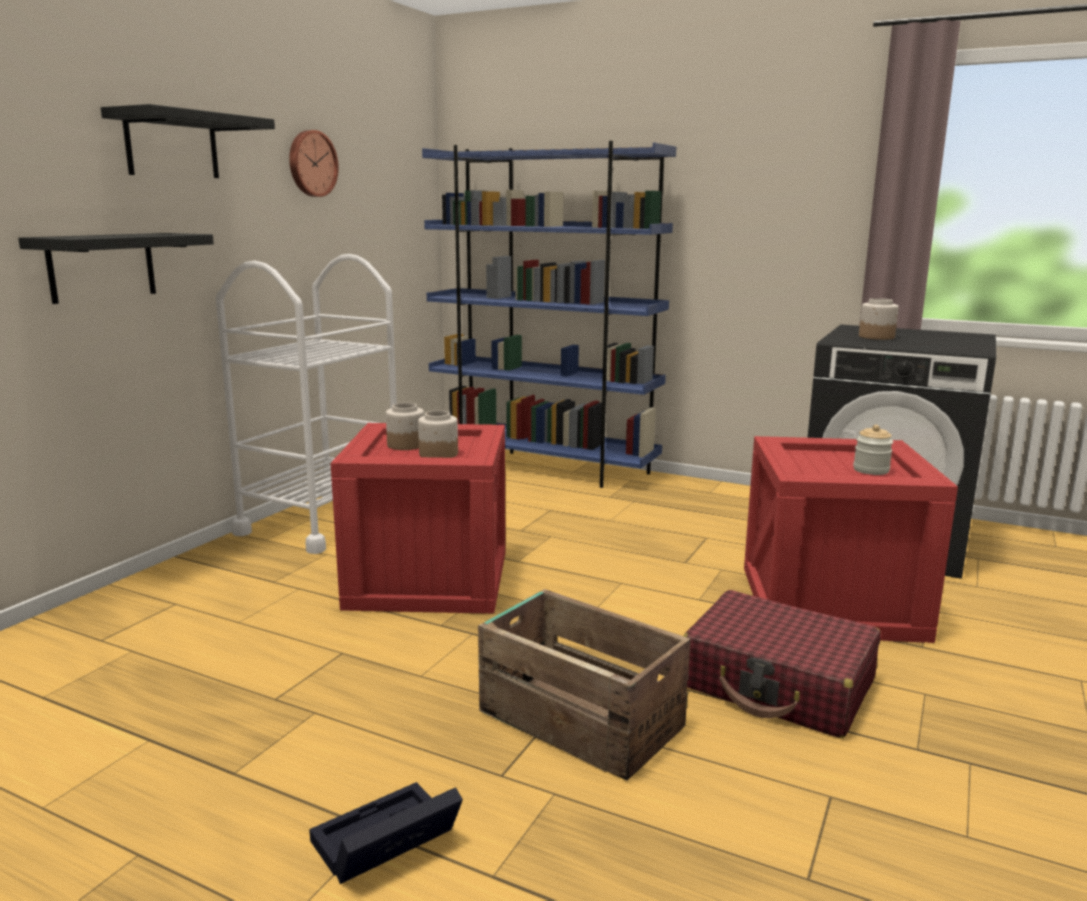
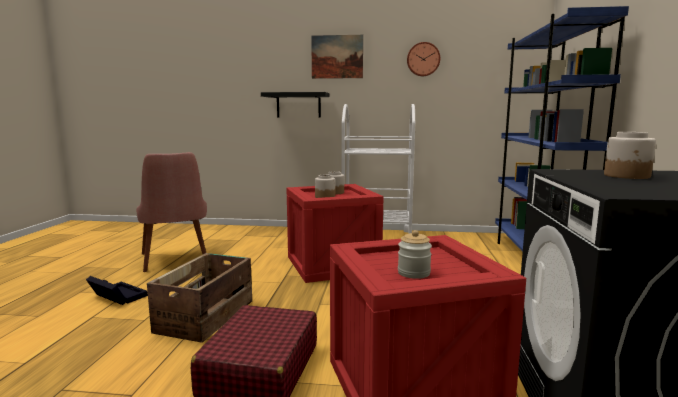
camera: 70 degrees right, 5 degrees down
(172, 145) = (337, 57): black shelf -> picture
(197, 751) = (176, 261): none -> pink chair

